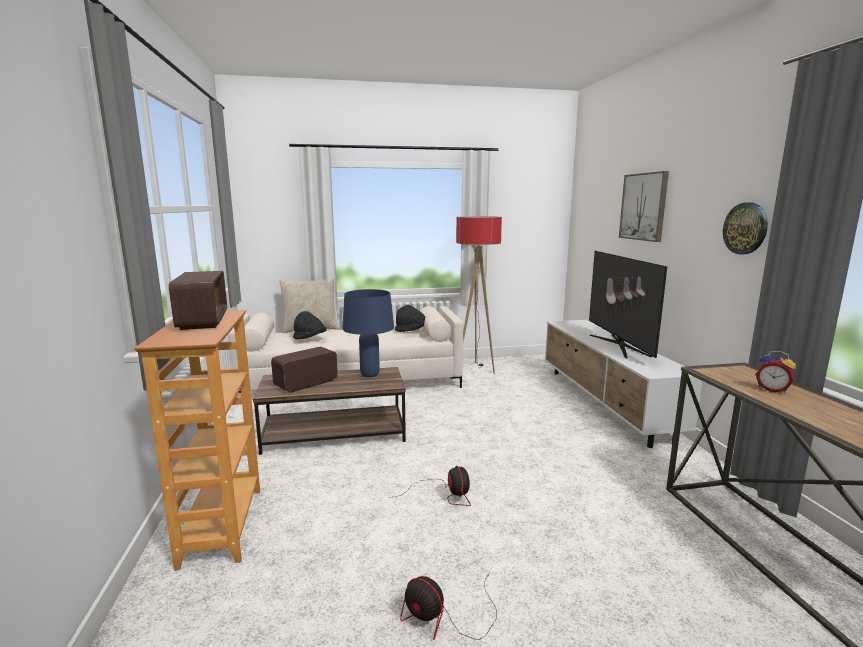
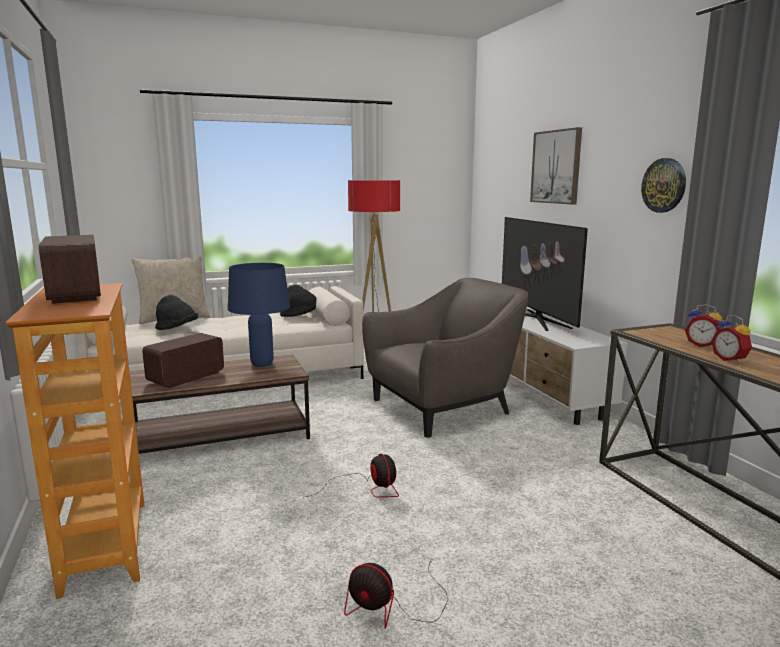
camera: 10 degrees left, 0 degrees up
(526, 420) = (443, 407): none -> grey armchair
(801, 409) = (730, 359): none -> alarm clock

